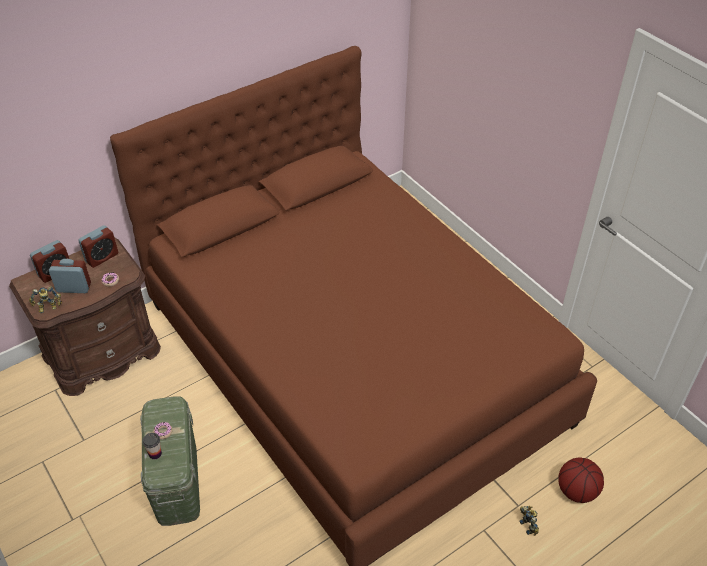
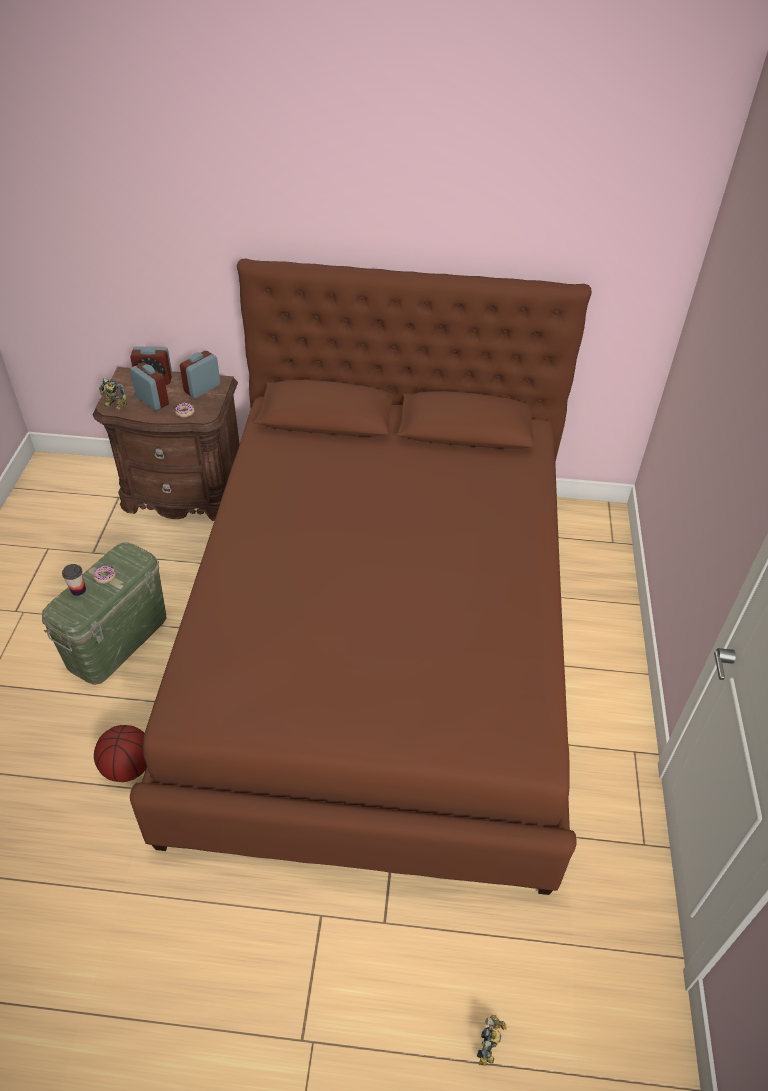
camera: 40 degrees right, 0 degrees up
(102, 257) = (202, 388): alarm clock -> alarm clock turned 135 degrees clockwise
(529, 525) = (373, 953): toy robot -> toy robot (490, 1046)
(576, 490) = (467, 965): basketball -> basketball (128, 767)

